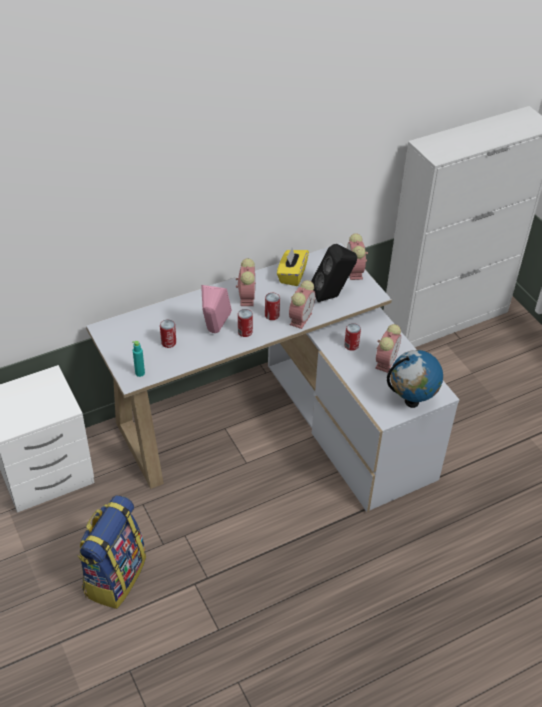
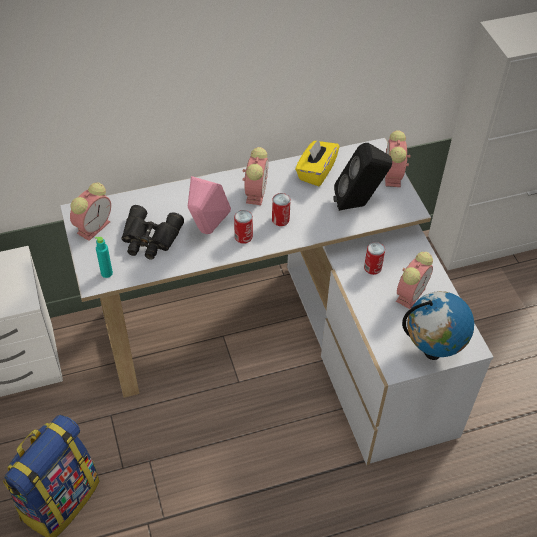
camera: 10 degrees right, 5 degrees up
(168, 342) = (150, 239): can -> black binoculars
(301, 318) = (314, 227): alarm clock -> alarm clock (94, 226)

